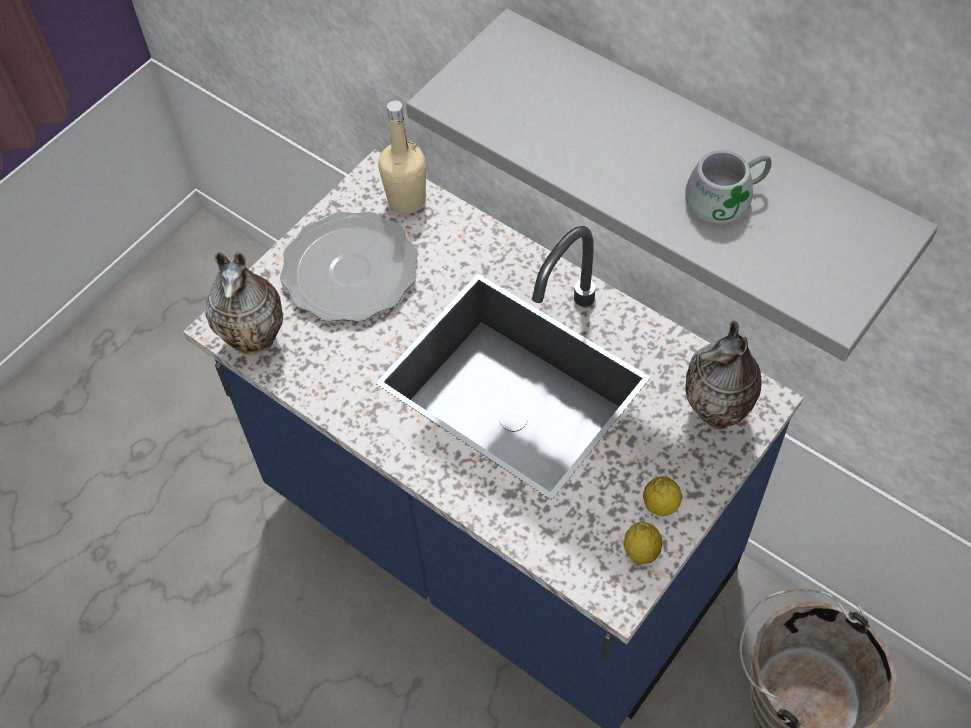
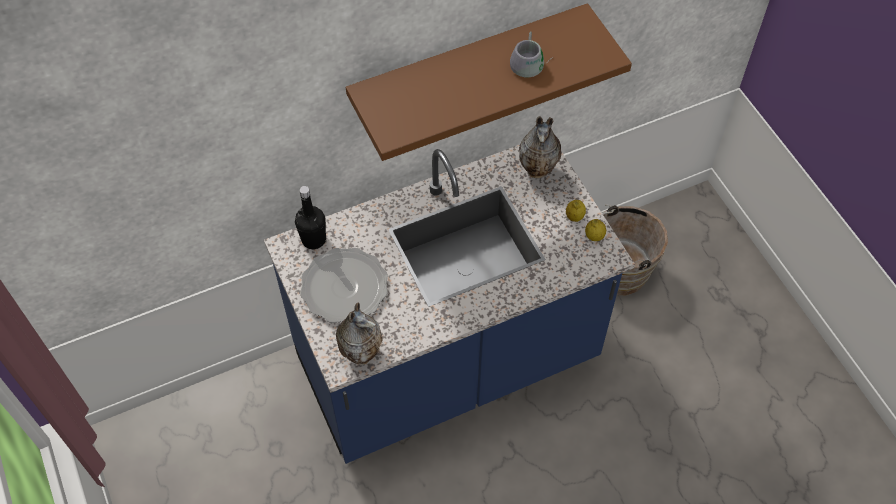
camera: 65 degrees left, 0 degrees up
(406, 200) = (313, 239): beige bottle -> black bottle
(699, 155) = (469, 68): grey shelf -> brown shelf

